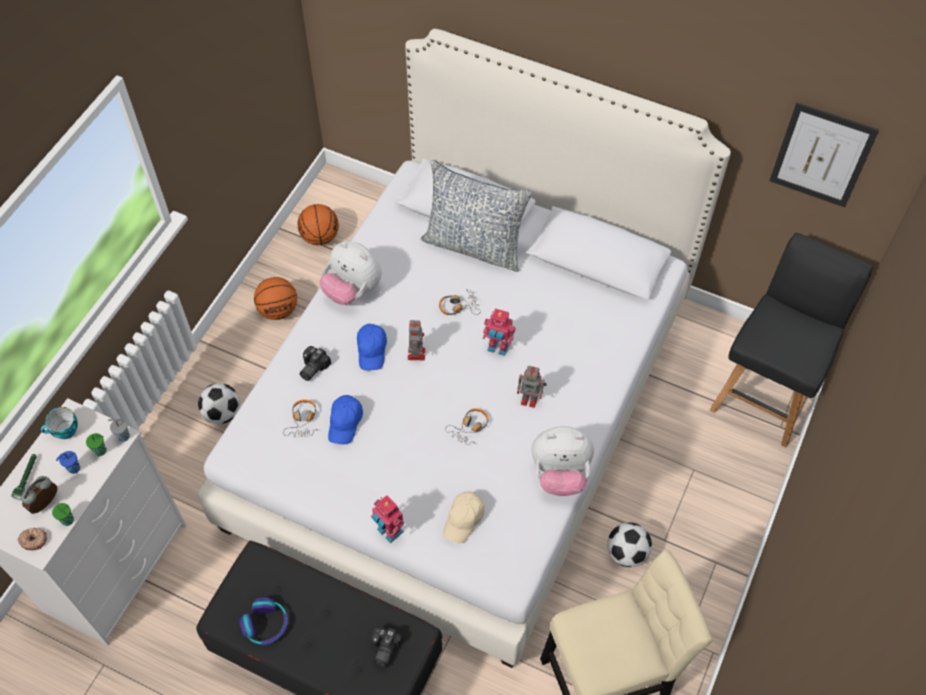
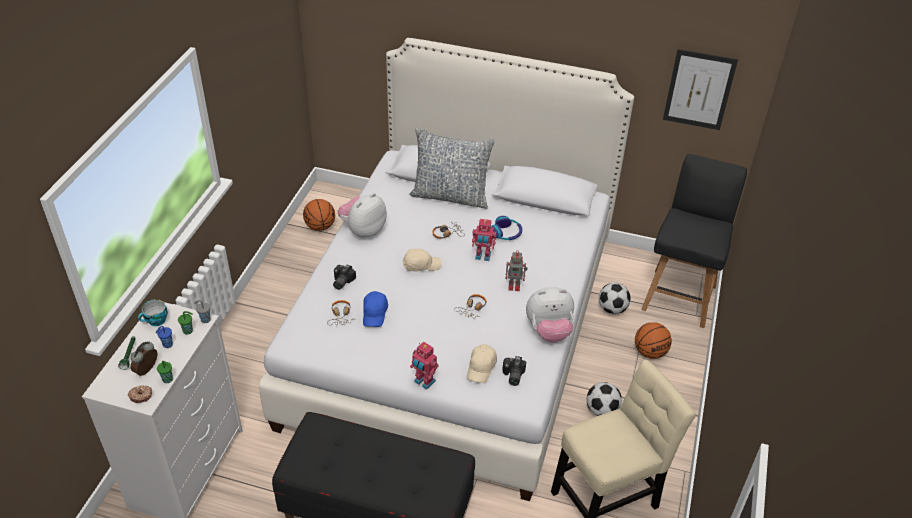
camera: 10 degrees left, 15 degrees down
(222, 413) = (260, 349): football -> football (612, 309)
(266, 625) = (331, 468): headphones -> headphones (506, 233)
(278, 310) = (295, 276): basketball -> basketball (650, 352)
(352, 290) = (363, 230): plush toy -> plush toy turned 105 degrees clockwise
(372, 350) = (386, 266): blue cap -> none
(383, 649) = (431, 474): camera -> camera (512, 376)
(416, 353) = (421, 265): toy robot -> beige cap

